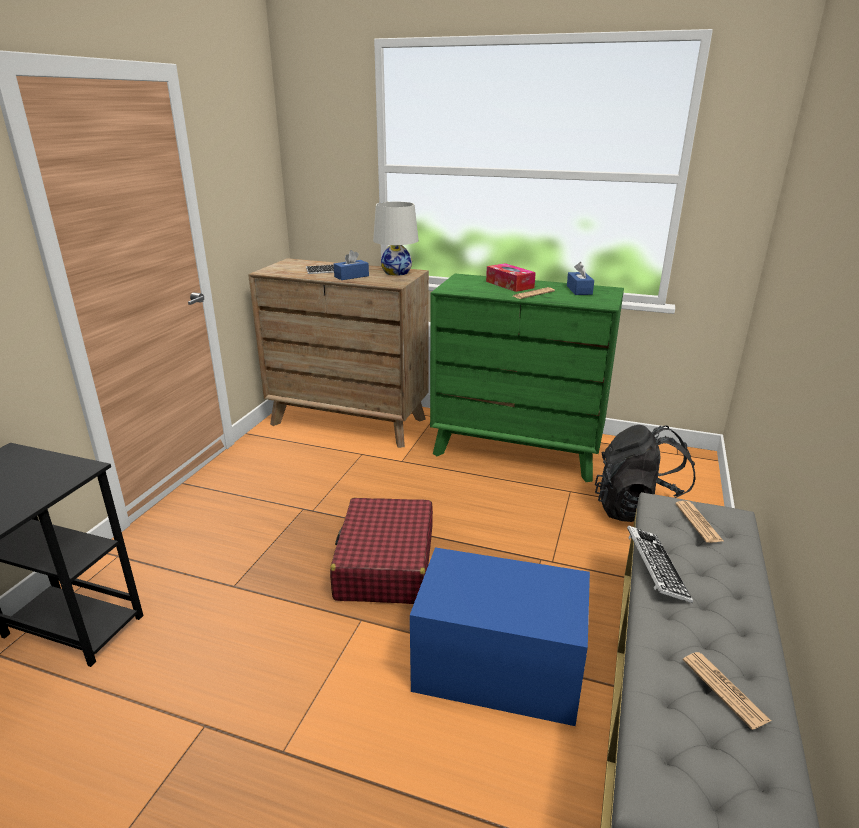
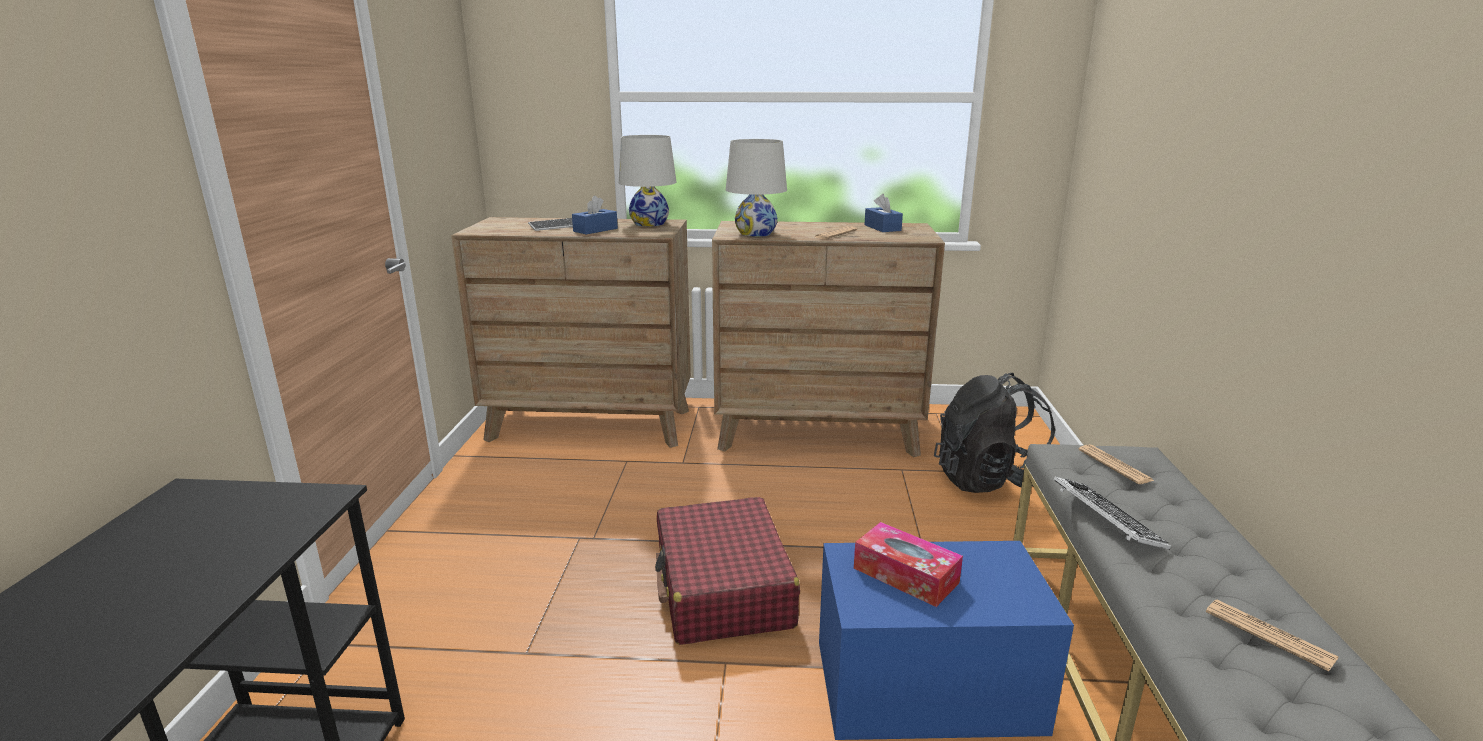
camera: 15 degrees left, 5 degrees down
(469, 288) = (755, 233): none -> white table lamp
(509, 284) = (798, 227): tissue box -> tissue box (905, 575)
(517, 451) = (817, 433): green dresser -> brown dresser

